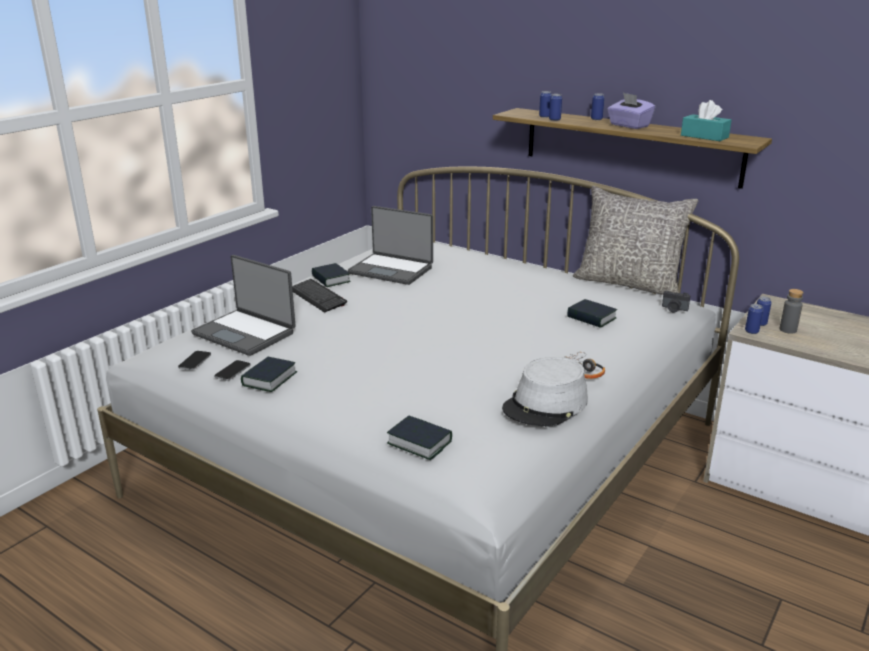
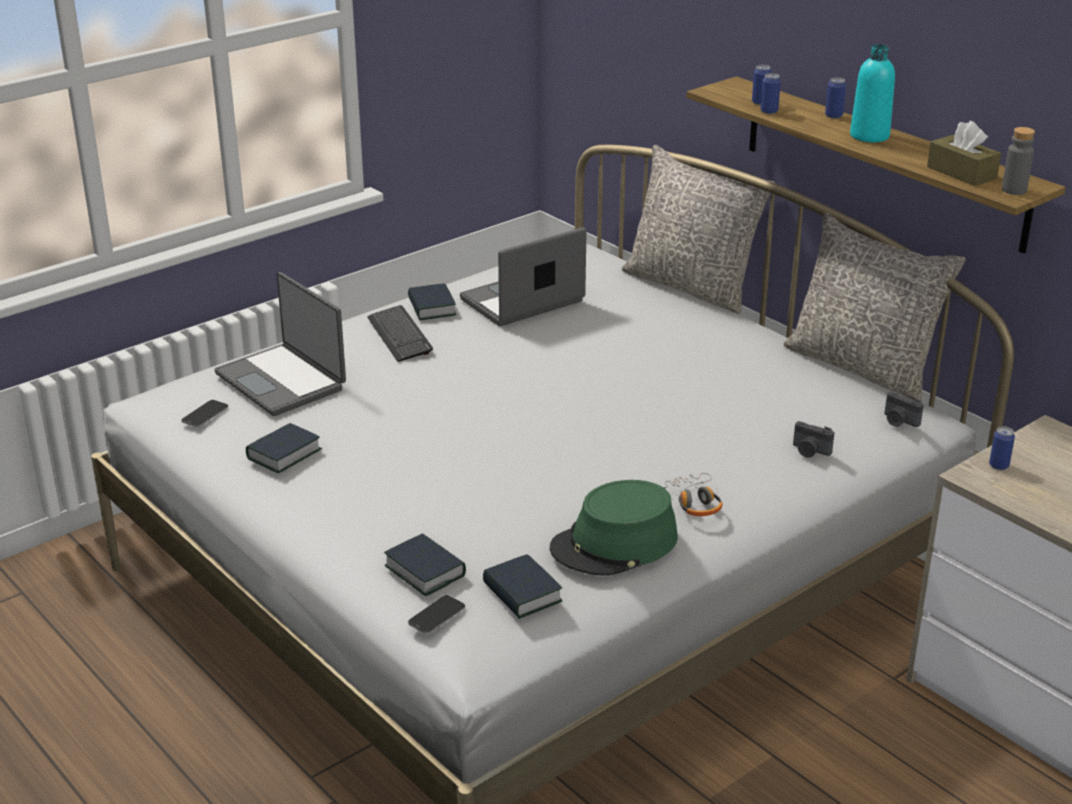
camera: 15 degrees right, 5 degrees up
(232, 371) = (244, 436): phone -> phone (436, 616)
(391, 270) = (523, 302): laptop -> laptop turned 105 degrees clockwise
(493, 252) = (692, 286): none -> grey pillow
(546, 405) = (614, 544): grey hat -> green hat
(591, 318) = (762, 420): book -> book (522, 593)
(629, 125) = (869, 136): purple tissue box -> turquoise bottle
(633, 332) = (810, 451): none -> camera
(704, 136) = (961, 173): turquoise tissue box -> brown tissue box
(751, 331) = (975, 477): can -> none
(788, 330) = (1033, 482): grey bottle -> grey bottle (1014, 190)

